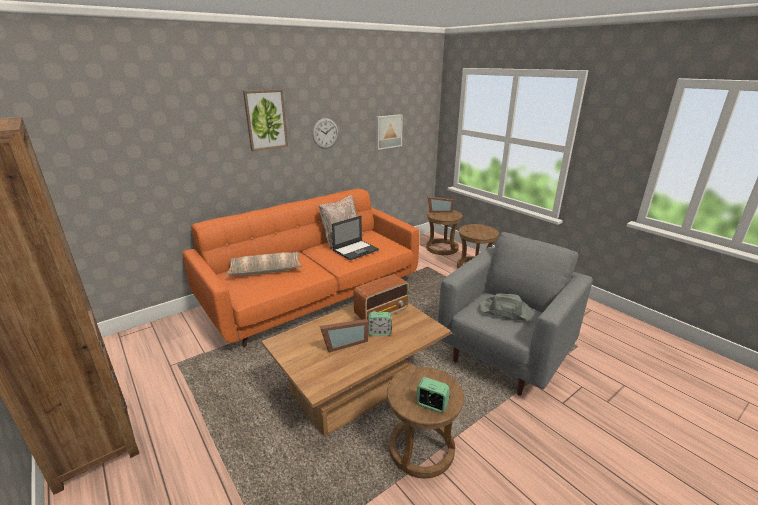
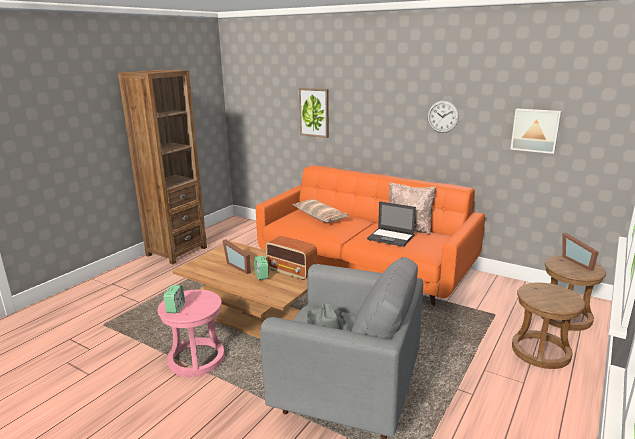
camera: 70 degrees right, 5 degrees down
(266, 120) = (383, 94): picture -> picture (314, 112)
(421, 449) = (196, 359): brown stool -> pink stool

